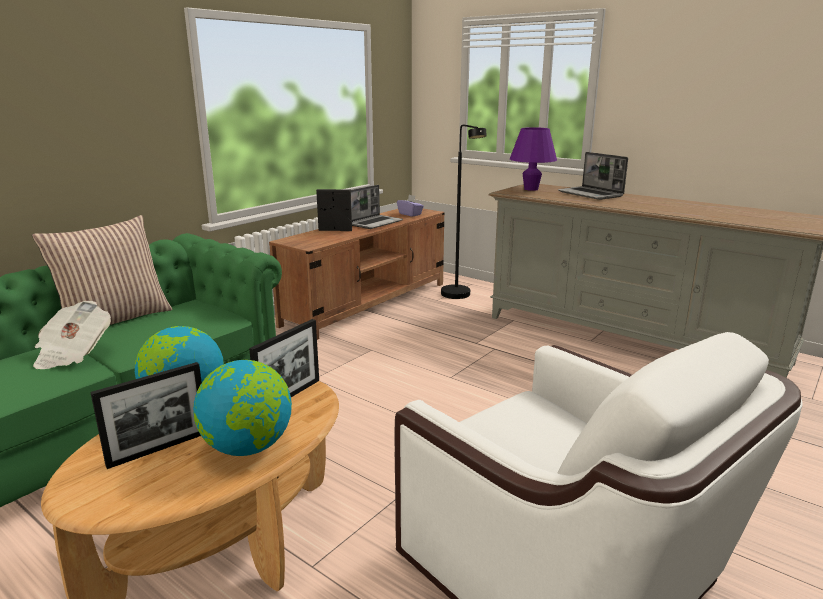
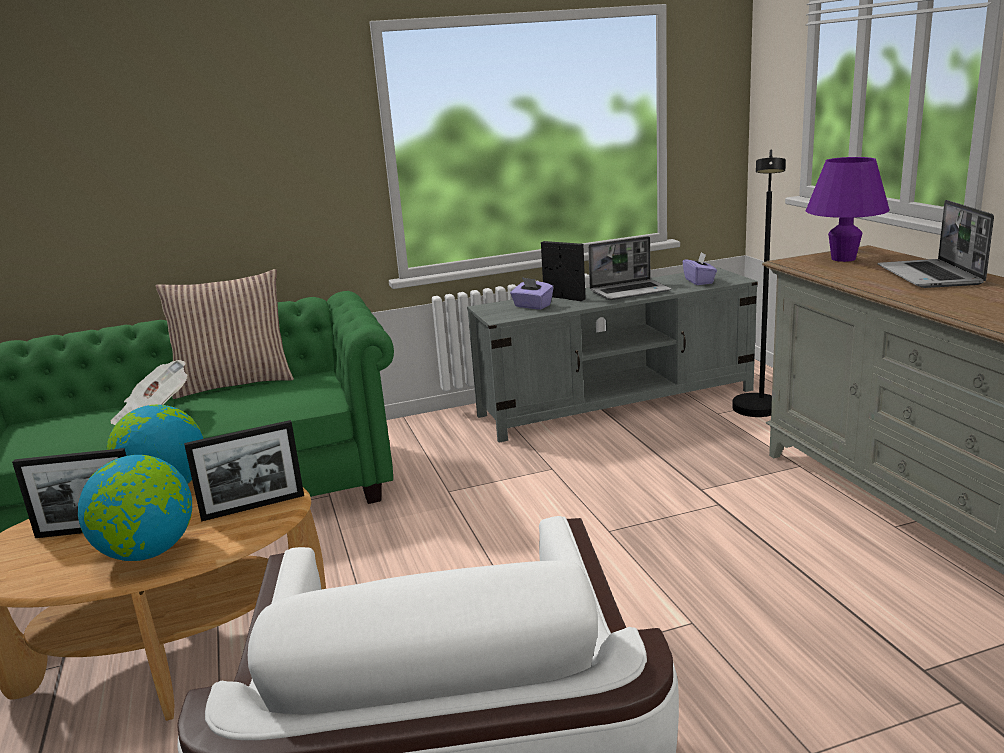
camera: 35 degrees right, 0 degrees up
(321, 237) = (532, 306): none -> purple tissue box
(368, 303) = (617, 403): brown tv stand -> grey tv stand

